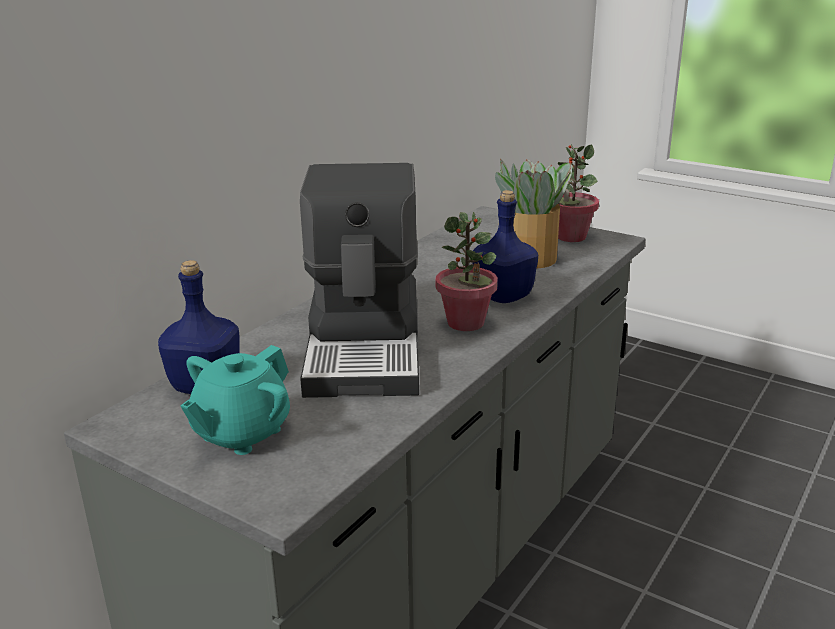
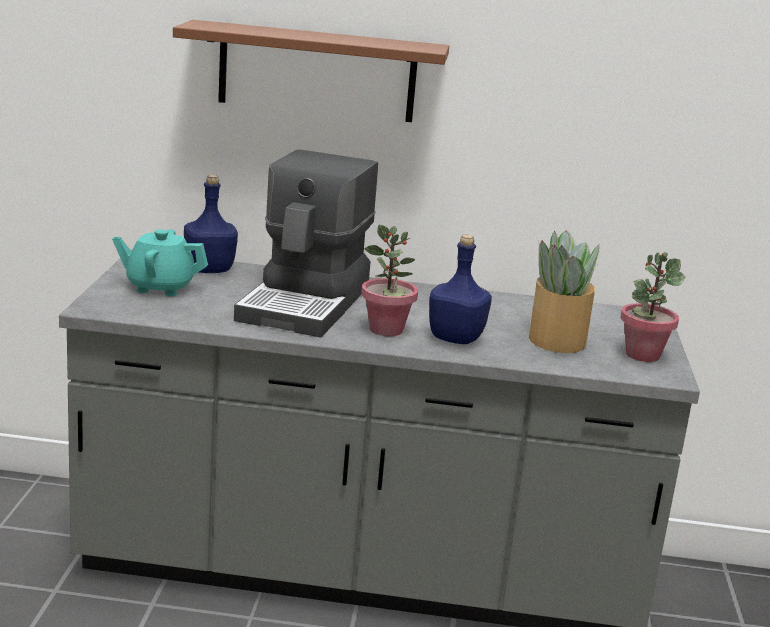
camera: 60 degrees right, 5 degrees down
(219, 81) = (317, 72): none -> brown shelf
(367, 347) = (307, 303): coffee machine -> coffee machine turned 45 degrees counterclockwise

